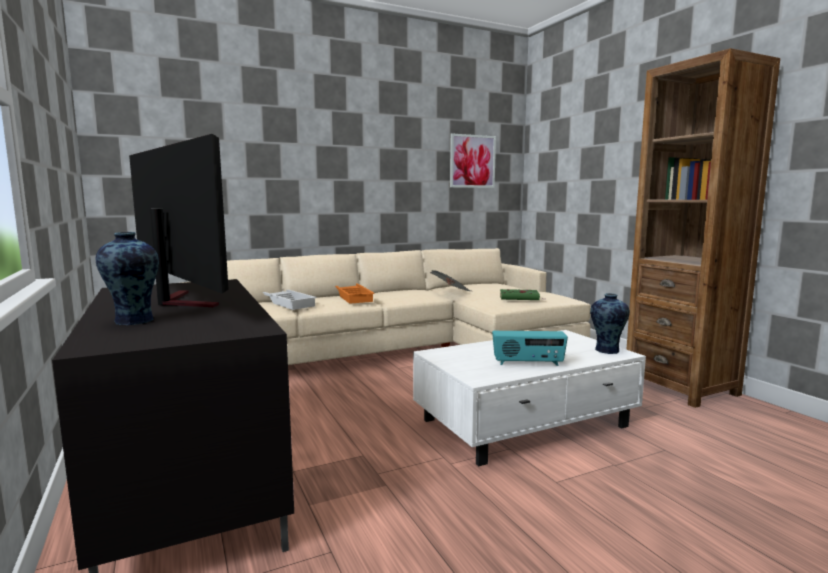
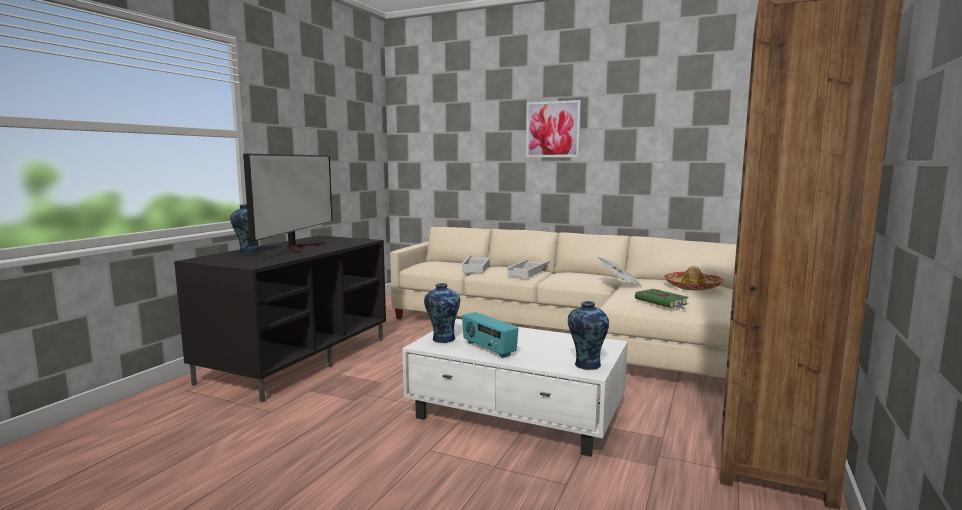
camera: 50 degrees right, 0 degrees up
(354, 297) = (529, 271): orange tray -> white tray
(472, 161) = (723, 137): picture -> picture (553, 129)
(472, 369) = (442, 339): none -> vase
(497, 285) = (692, 287): none -> hat

